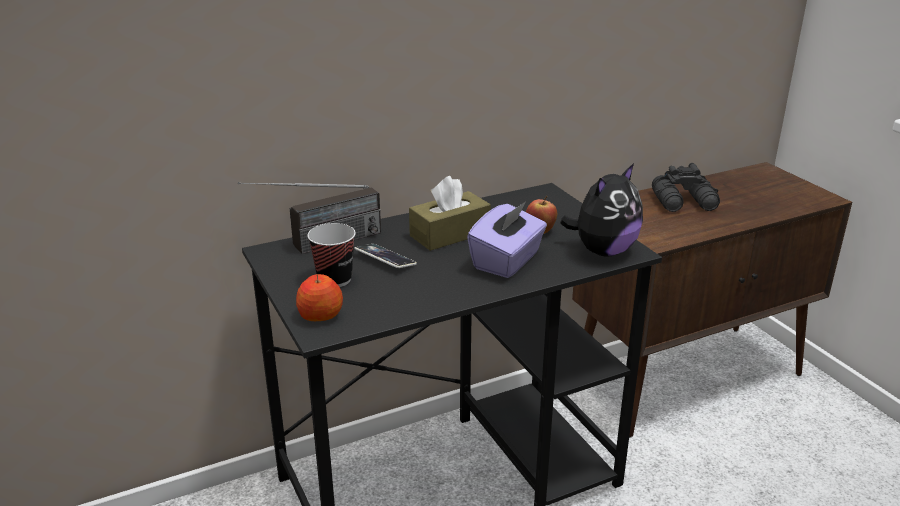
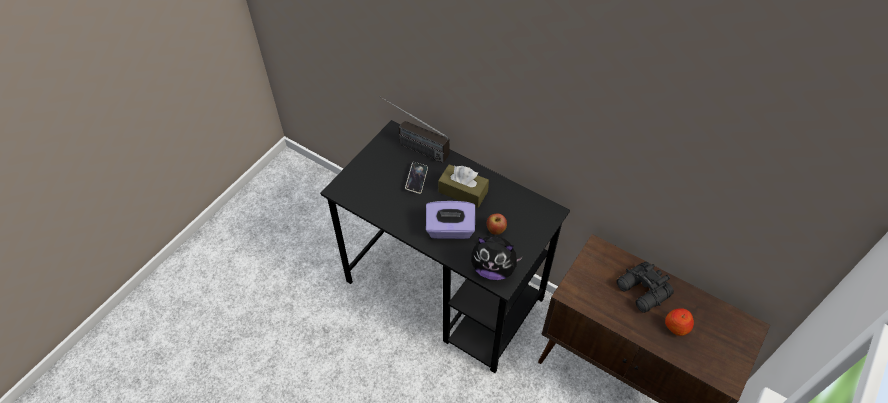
camera: 60 degrees right, 25 degrees up
(320, 315) = (351, 182): apple -> apple (676, 326)
(335, 279) = (384, 170): cup -> none

